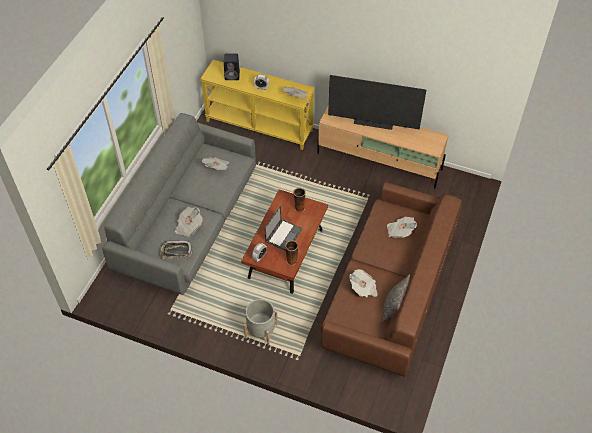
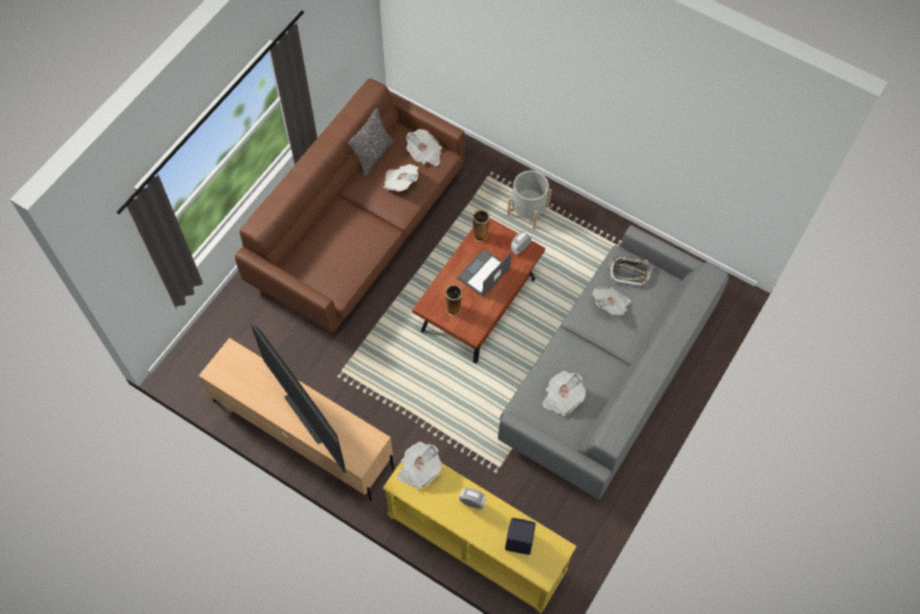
camera: 170 degrees left, 10 degrees up
(373, 124) = (306, 417): television -> television turned 150 degrees counterclockwise
(400, 231) = (328, 248): newspaper -> newspaper (424, 154)

